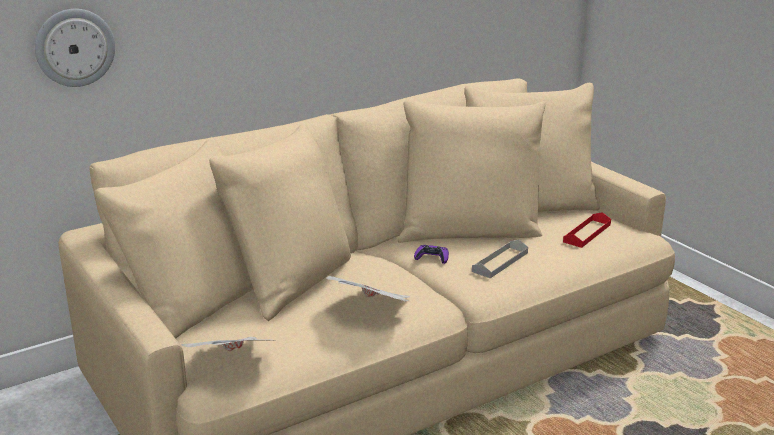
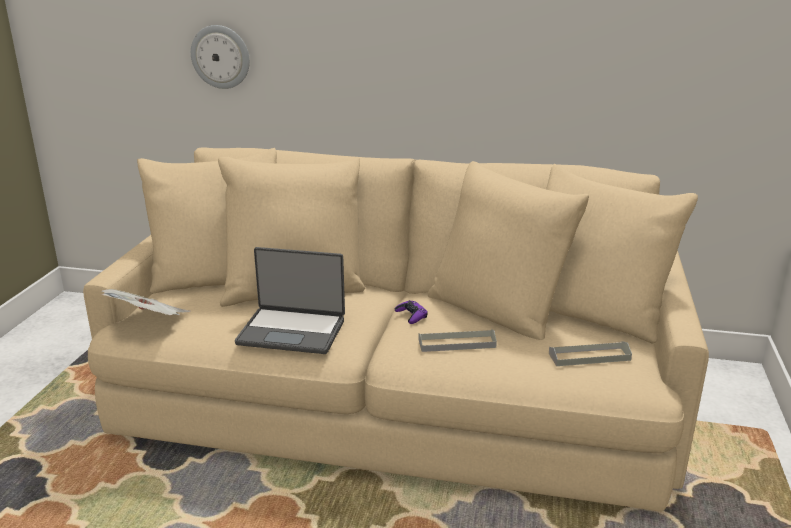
camera: 45 degrees right, 0 degrees up
(372, 309) = (292, 331): newspaper -> laptop
(587, 233) = (589, 357): red tray -> grey tray

